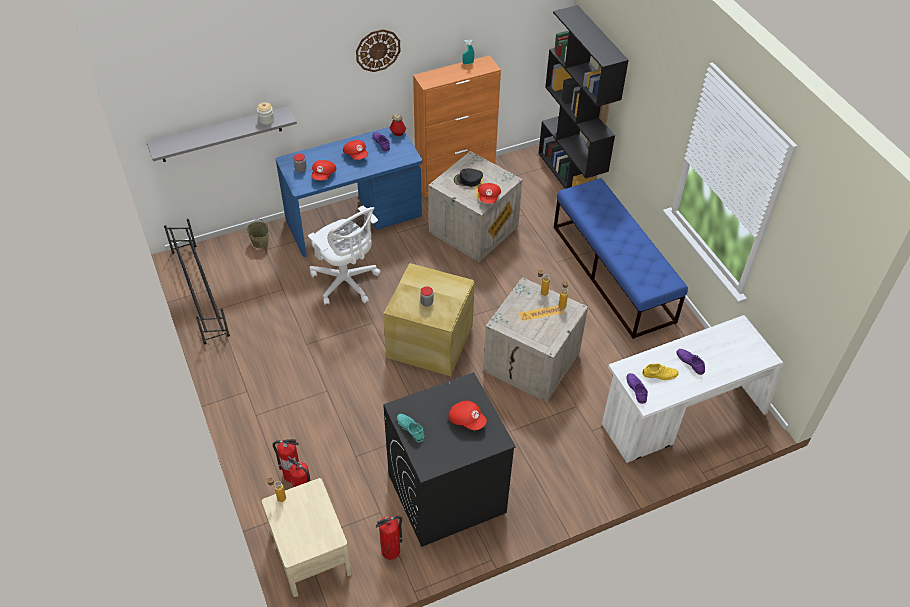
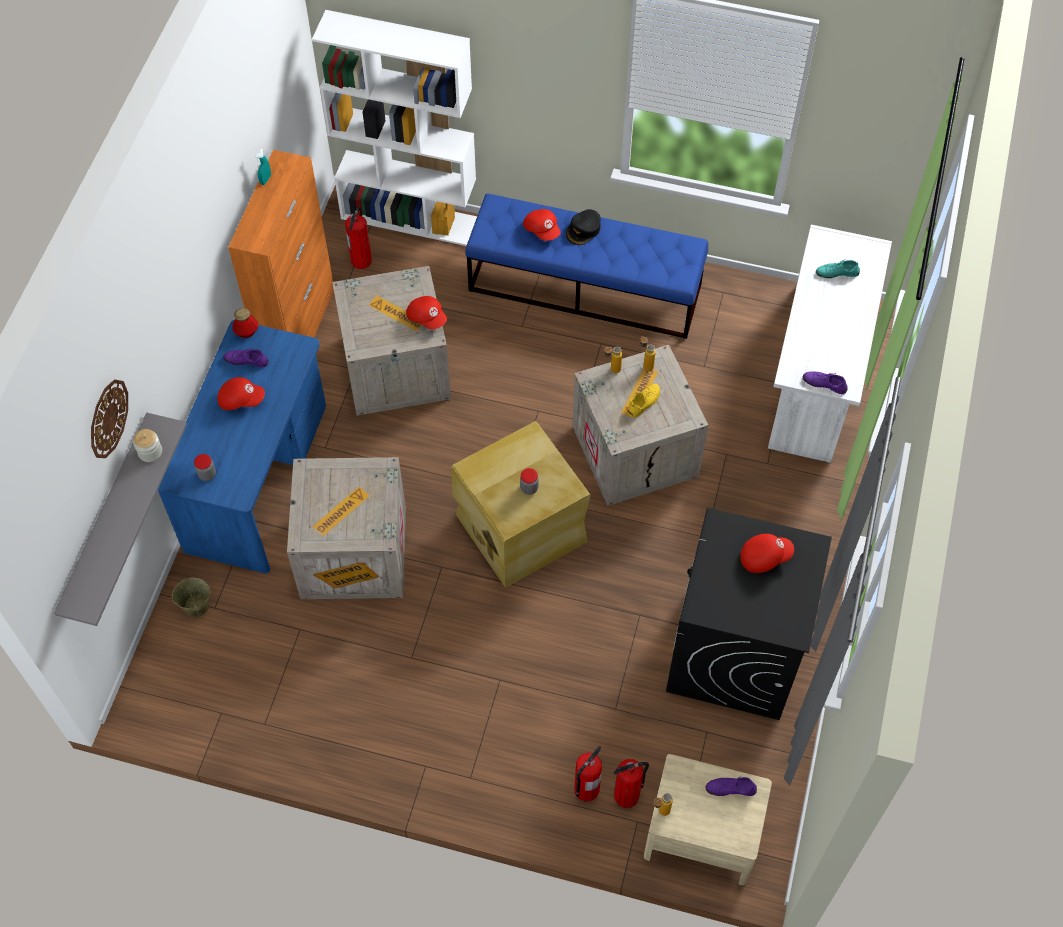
camera: 50 degrees left, 10 degrees up
(200, 292) = (216, 725): black shoe rack -> none
(324, 175) = (243, 456): red cap -> red cap (542, 230)
(346, 283) = (355, 554): white office chair -> crate
(377, 50) = (192, 252): wall clock -> wall clock (108, 418)
(391, 550) = (761, 752): fire extinguisher -> fire extinguisher (361, 260)
(410, 428) = (734, 616): turquoise shoe -> turquoise shoe (837, 272)
(468, 180) = (378, 317): black cap -> black cap (583, 230)
(570, 177) = (410, 218): black bookcase -> white bookcase
(660, 374) = (823, 350): yellow shoe -> yellow shoe (644, 402)
(690, 362) = (830, 314): purple shoe -> purple shoe (730, 788)

